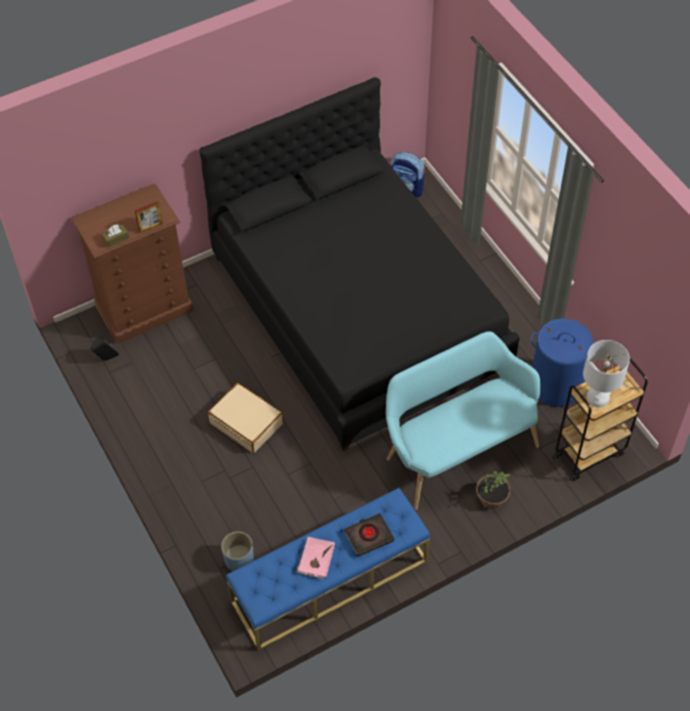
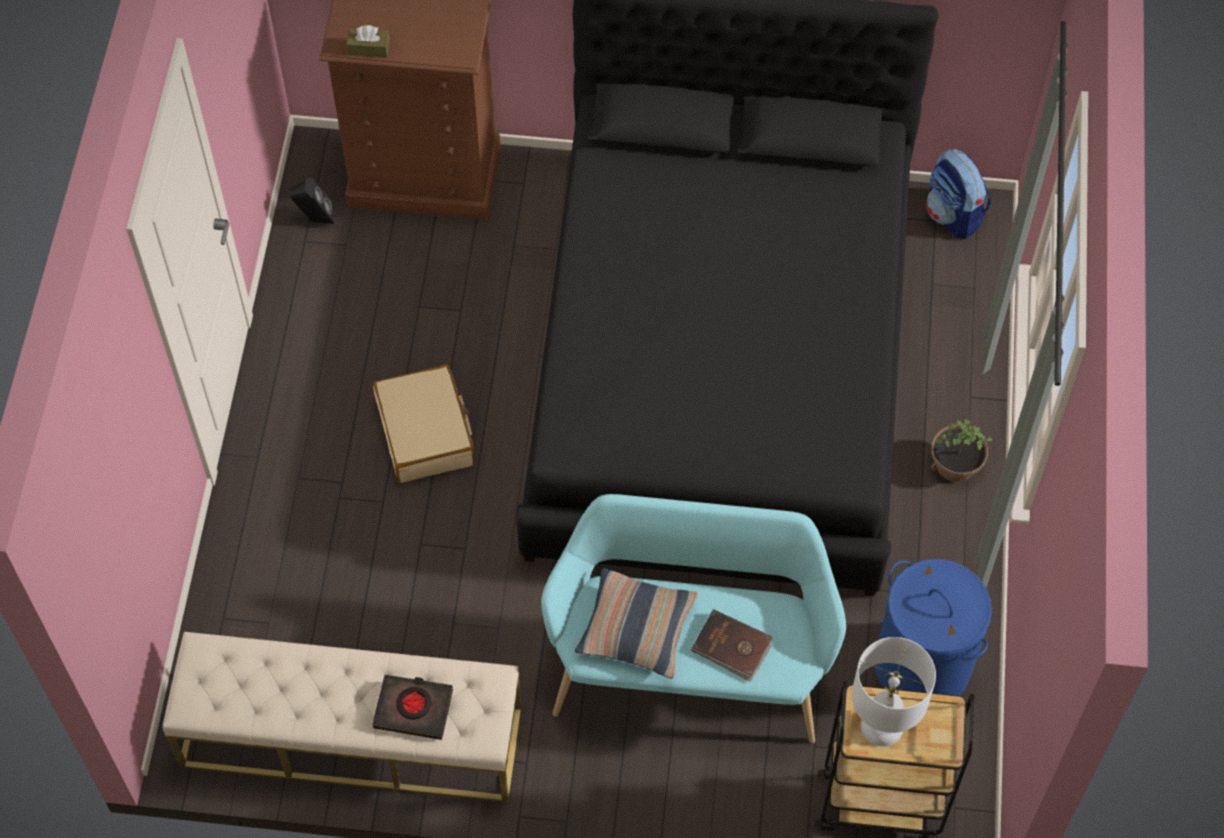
camera: 35 degrees right, 5 degrees up
(151, 227) = (429, 58): picture frame -> none
(239, 560) = (257, 623): blue planter -> none
(315, 559) = (315, 691): pink book -> none
(329, 581) = (351, 737): blue bench -> beige bench
(442, 434) = (636, 629): none -> pillow
(490, 415) = (732, 647): none -> brown book
(491, 498) = (677, 772): potted plant -> potted plant (955, 464)

